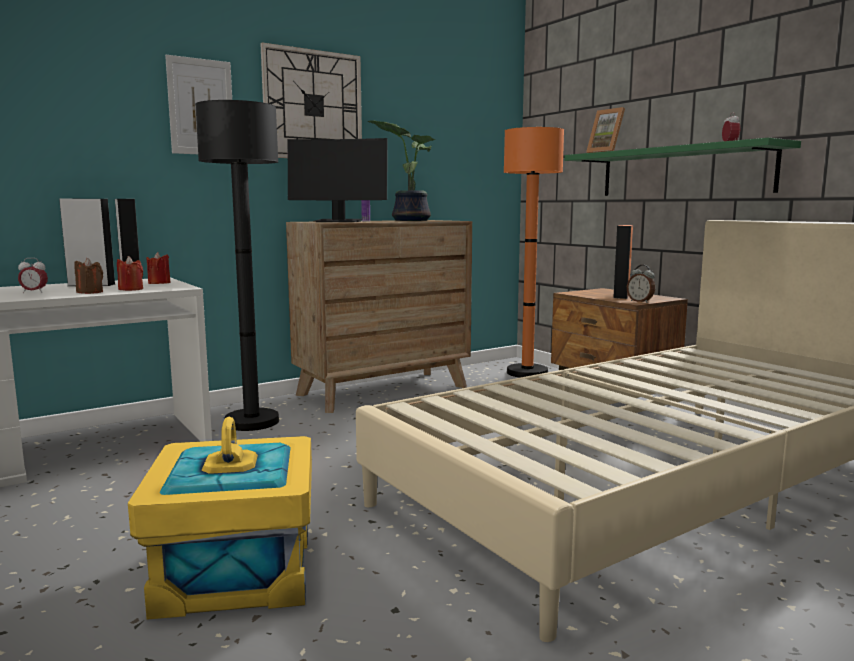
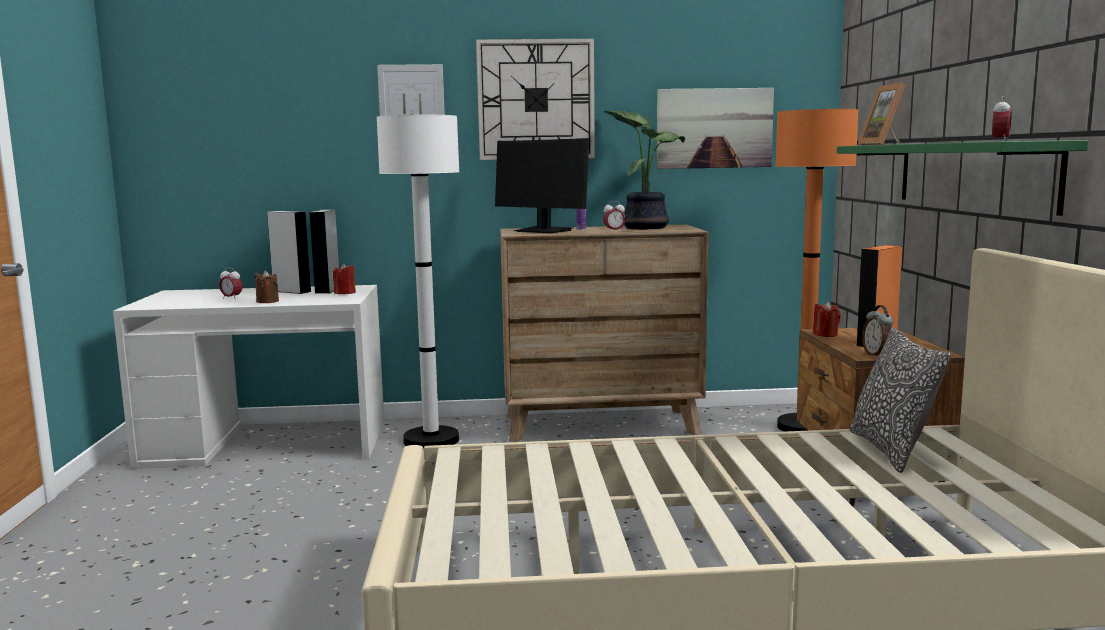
camera: 30 degrees right, 0 degrees up
(131, 289) = (304, 300): red candle -> red candle (825, 334)
(235, 571) = (242, 580): yellow storage box -> none
(252, 422) = (431, 440): black floor lamp -> white floor lamp
(401, 221) = (614, 232): none -> alarm clock
(445, 142) = (714, 128): none -> picture
(692, 362) = (891, 450): none -> pillow

